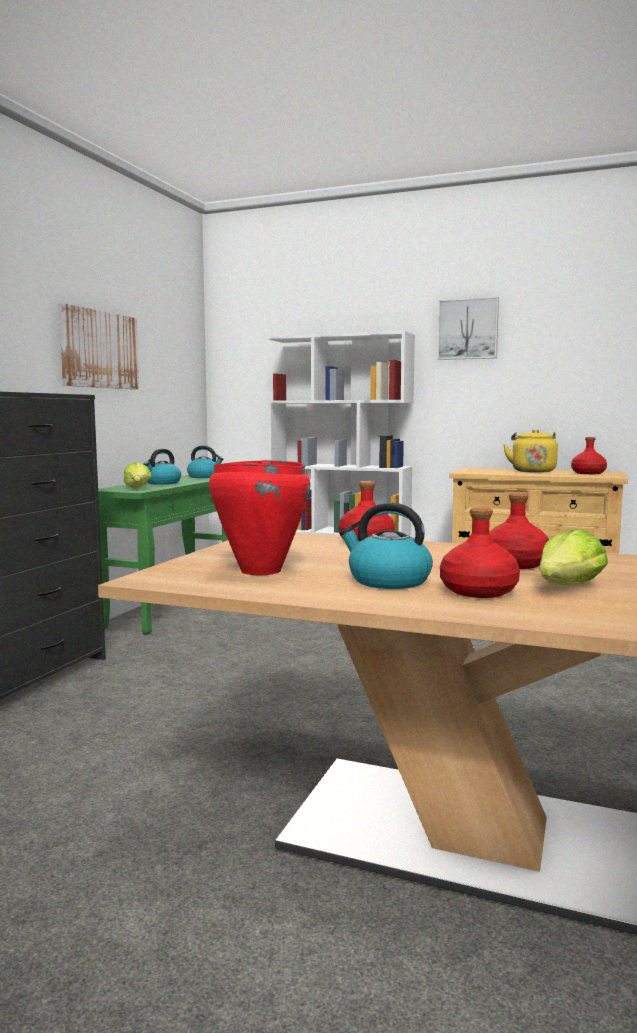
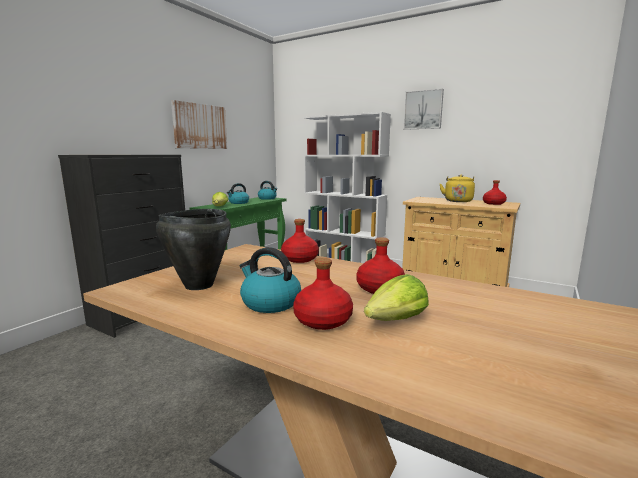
camera: 10 degrees right, 5 degrees up
(259, 571) = (198, 285): red cooking pot -> black cooking pot

